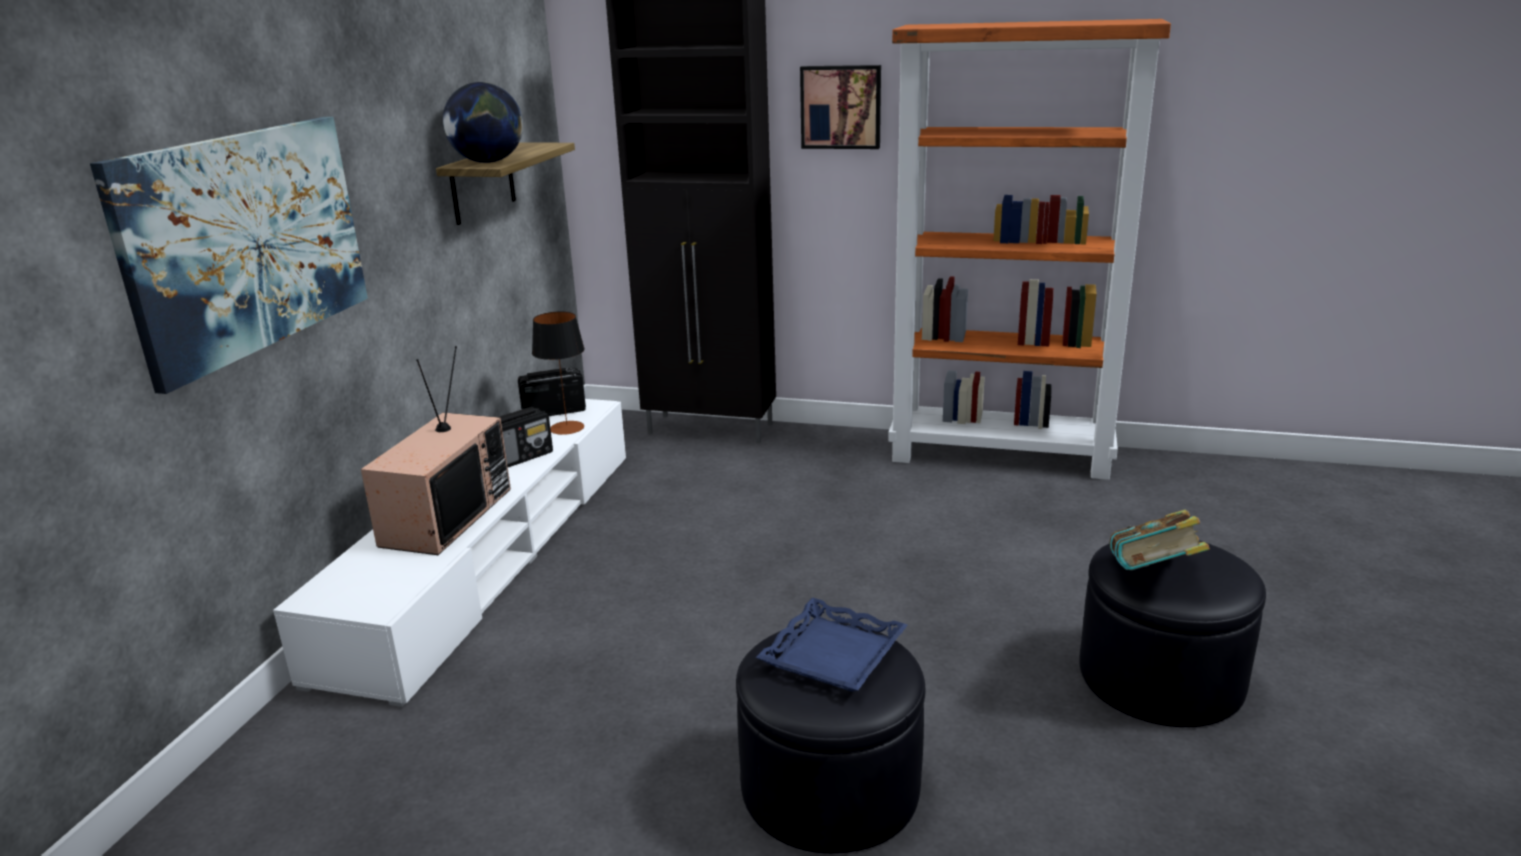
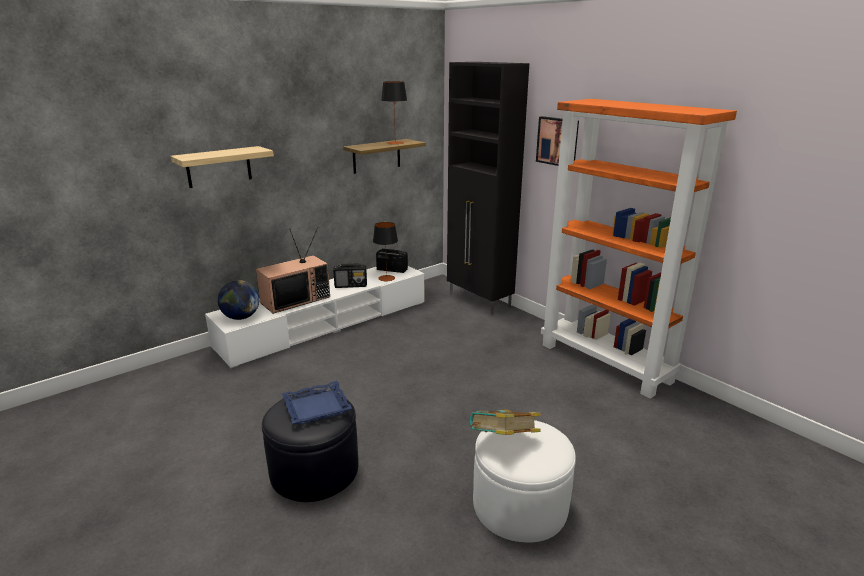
camera: 35 degrees right, 0 degrees up
(246, 242) = (219, 167): picture -> shelf
(488, 162) = (366, 147): globe -> globe (241, 317)
(522, 150) = (395, 143): none -> table lamp
(1161, 677) = (520, 505): black ottoman -> white ottoman

